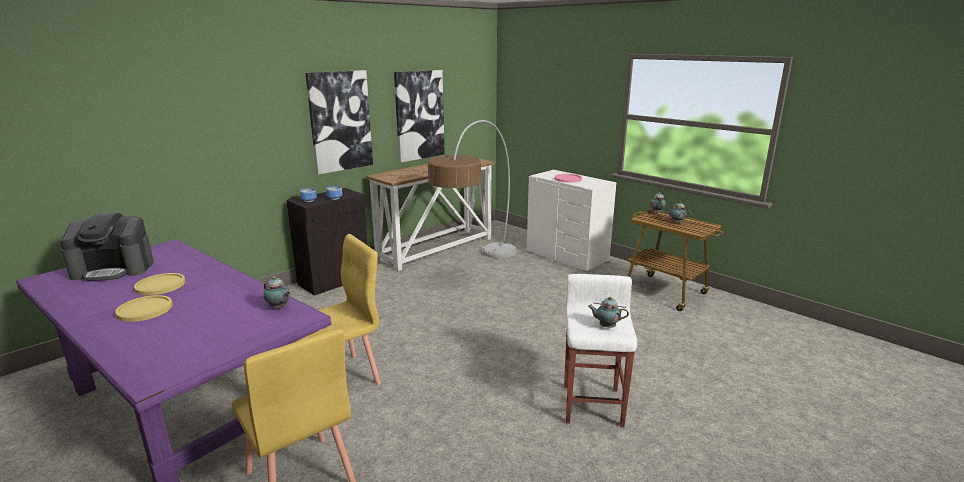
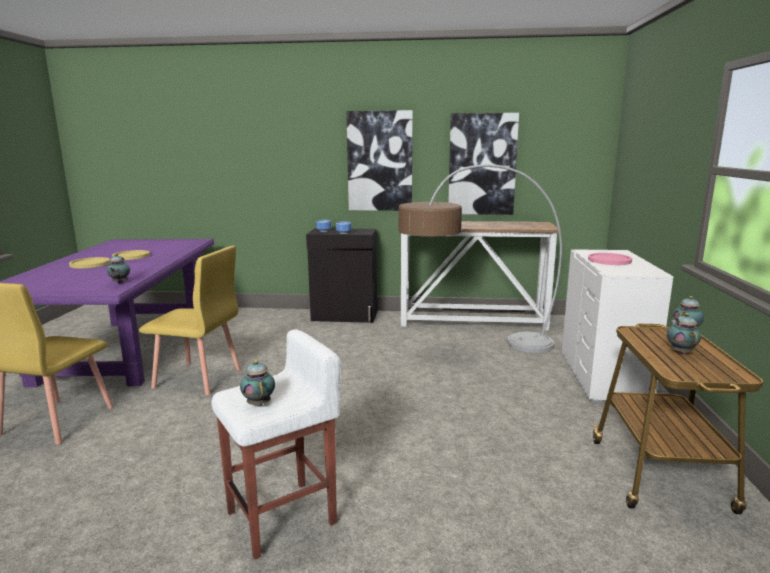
camera: 50 degrees right, 5 degrees down
(114, 269) = (146, 244): coffee machine -> none

